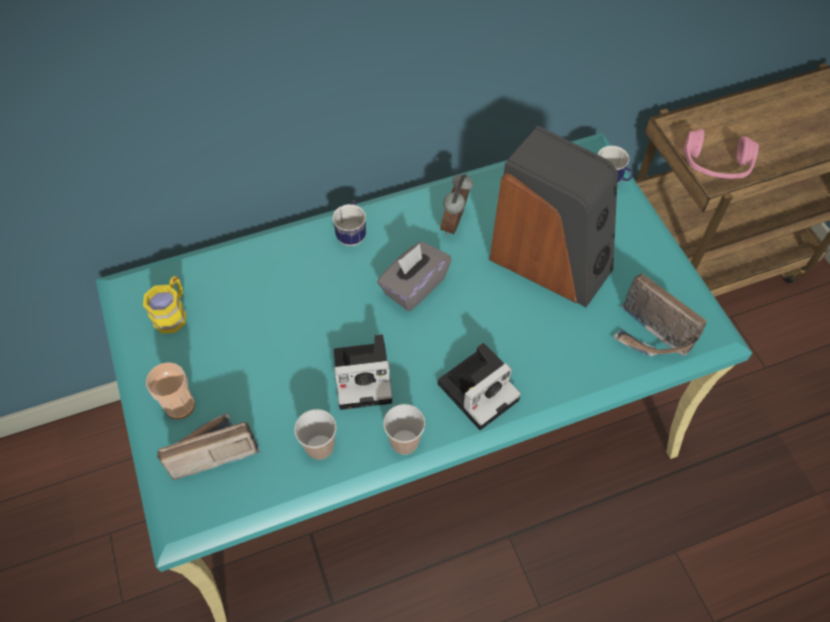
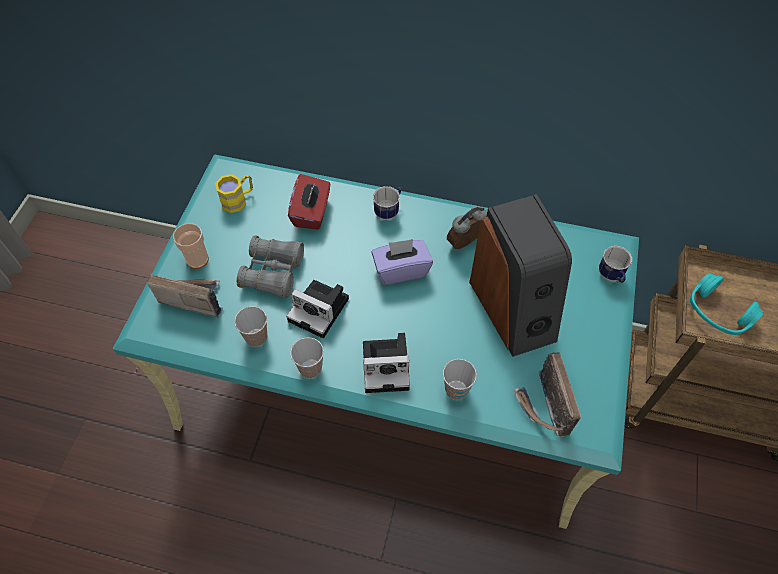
camera: 35 degrees right, 0 degrees up
(270, 281) = (312, 213): none -> red tissue box
(280, 368) = (273, 272): none -> grey binoculars
(414, 286) = (401, 270): grey tissue box -> purple tissue box
(562, 371) = (456, 390): none -> cup
(715, 165) = (717, 313): pink headphones -> turquoise headphones

